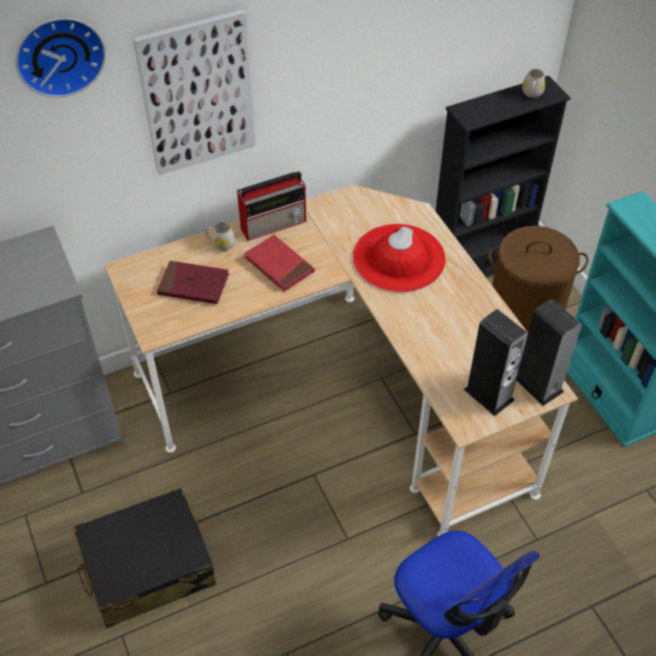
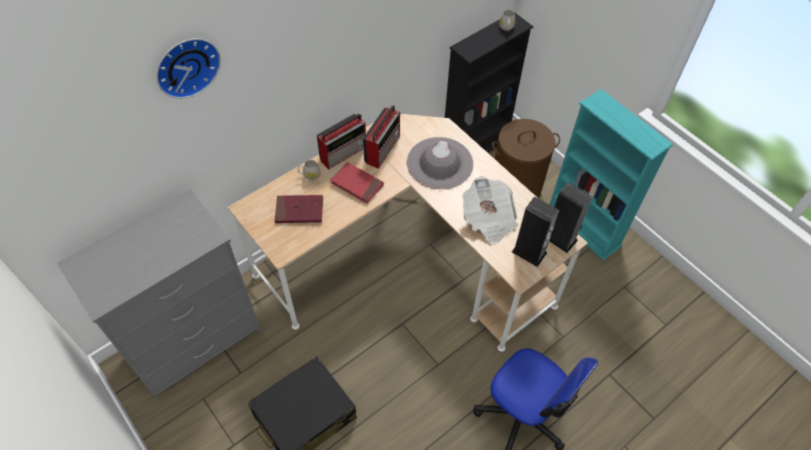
camera: 15 degrees left, 5 degrees up
(197, 94) = (284, 73): picture -> none
(328, 227) = (383, 148): none -> radio
(398, 258) = (439, 163): red hat -> grey hat
(444, 342) = (488, 220): none -> newspaper

